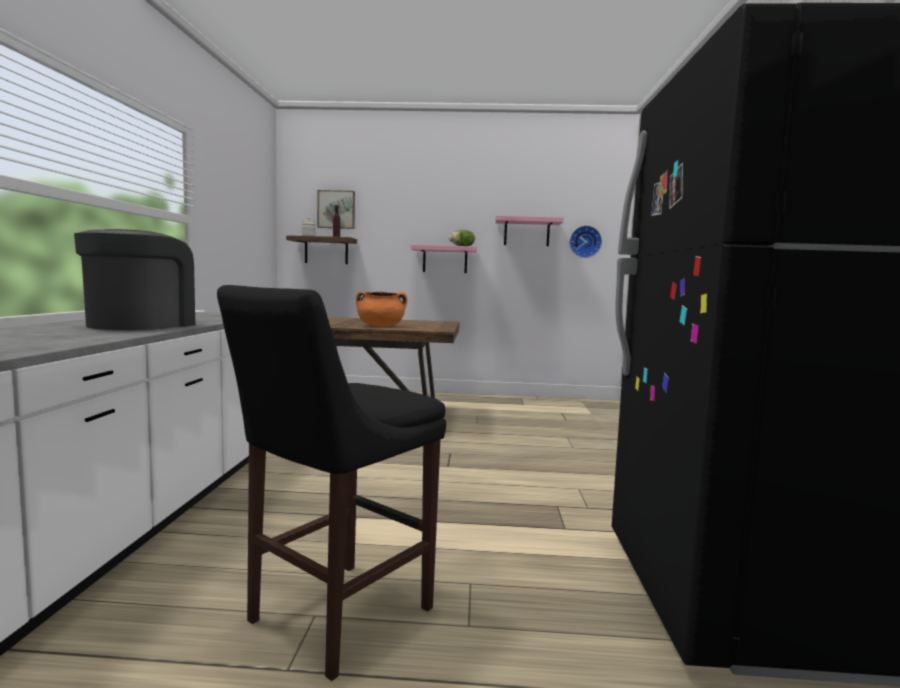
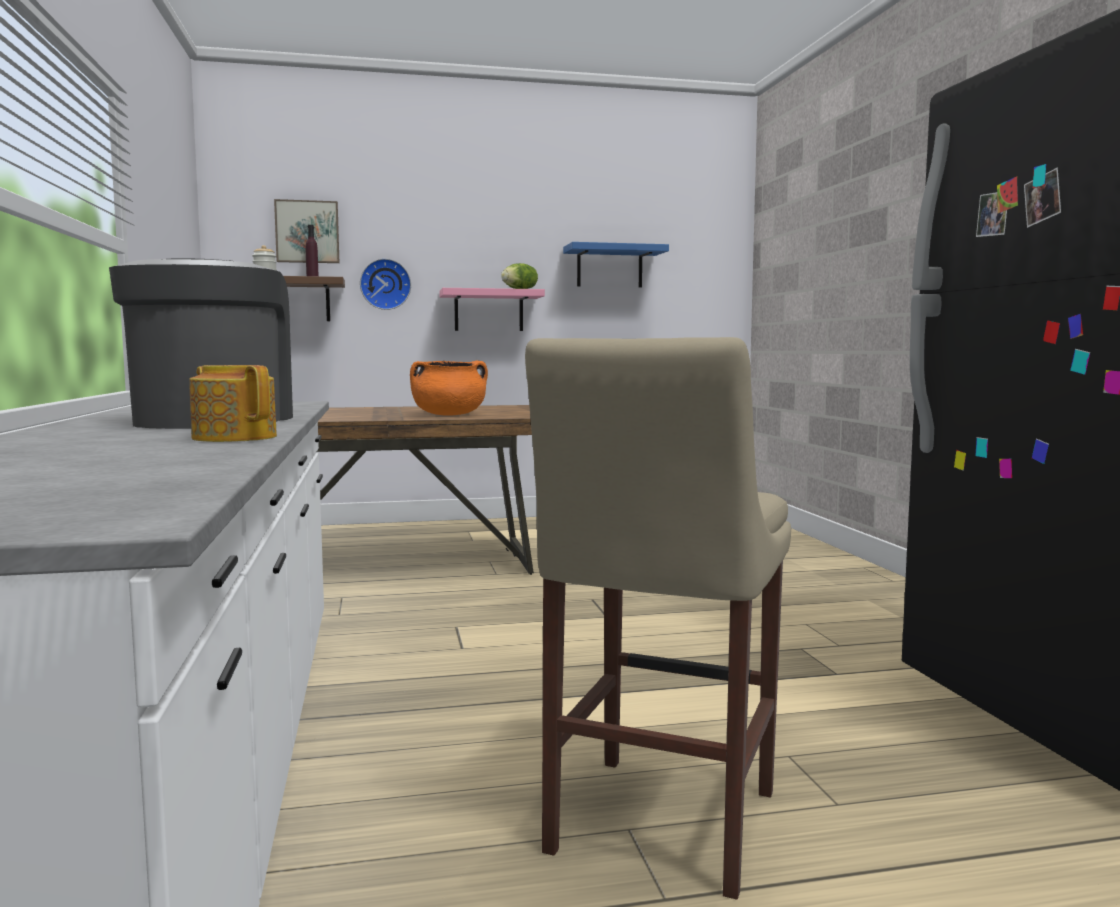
camera: 15 degrees left, 0 degrees up
(95, 337) = (235, 437): none -> teapot
(333, 618) = (658, 827): black stool -> beige stool
(526, 232) = (609, 267): pink shelf -> blue shelf
(585, 242) = (692, 280): wall clock -> wall clock (385, 284)

